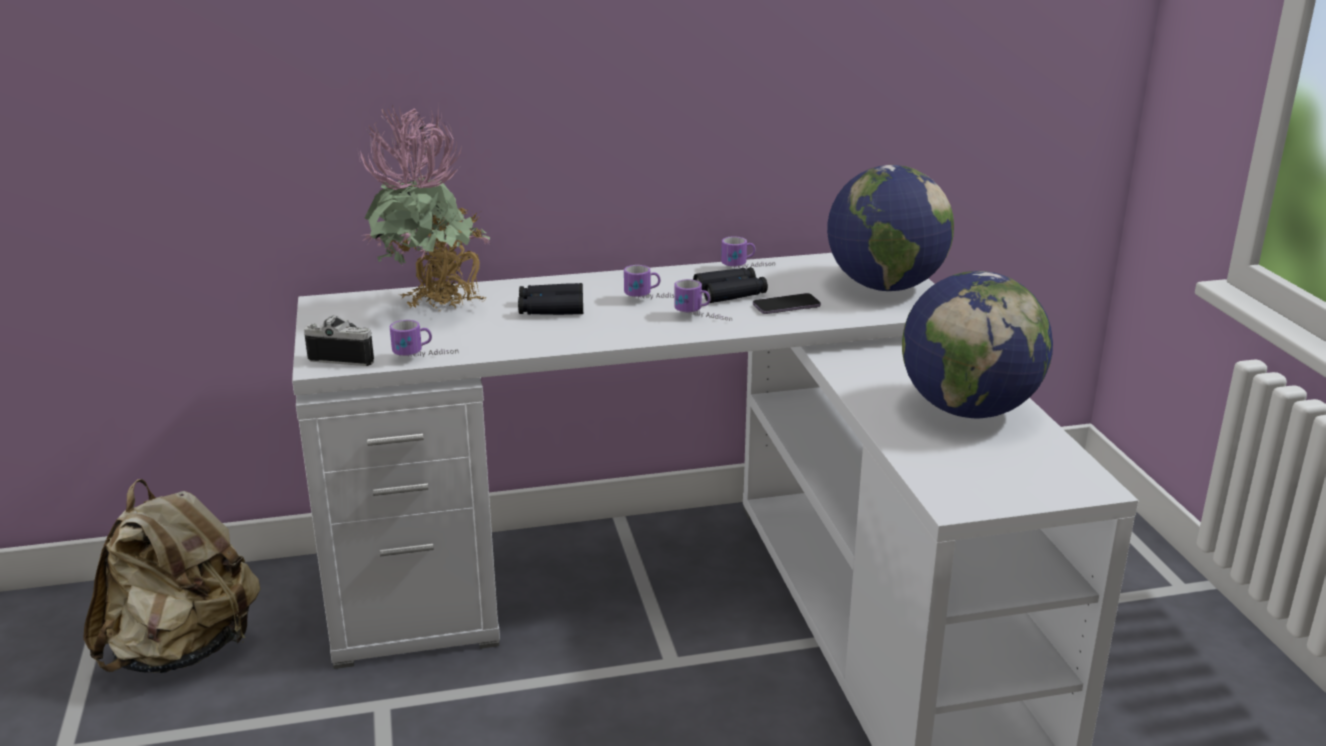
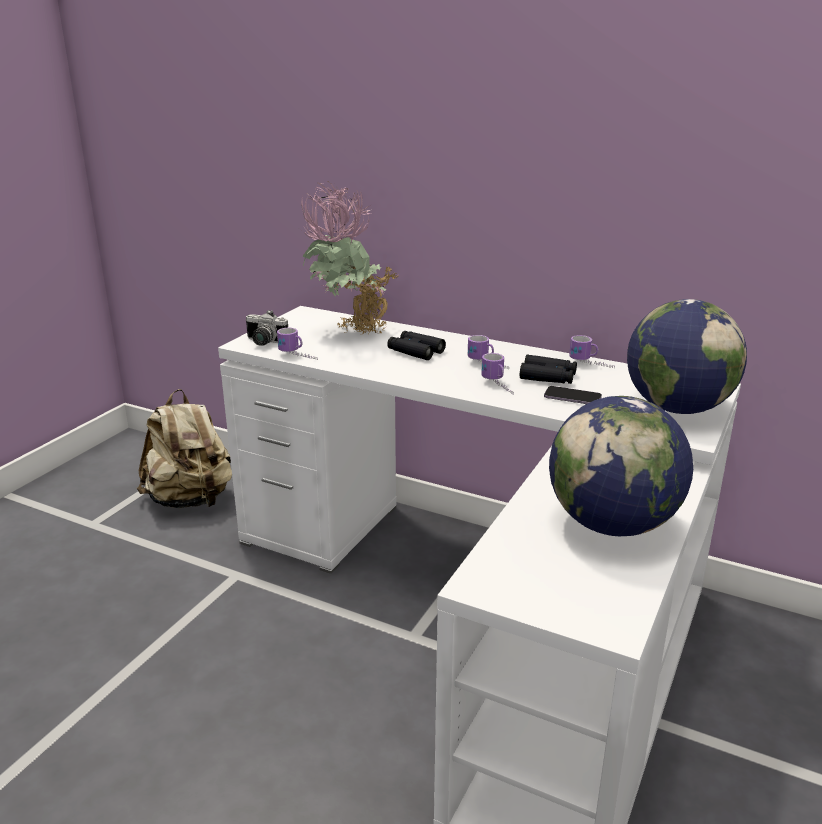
camera: 40 degrees right, 0 degrees up
(346, 355) = (264, 342): camera -> camera turned 150 degrees clockwise

